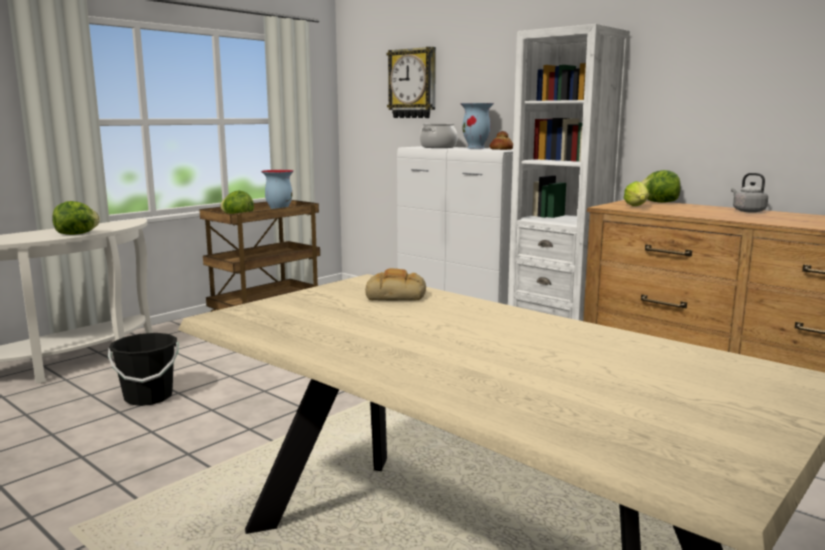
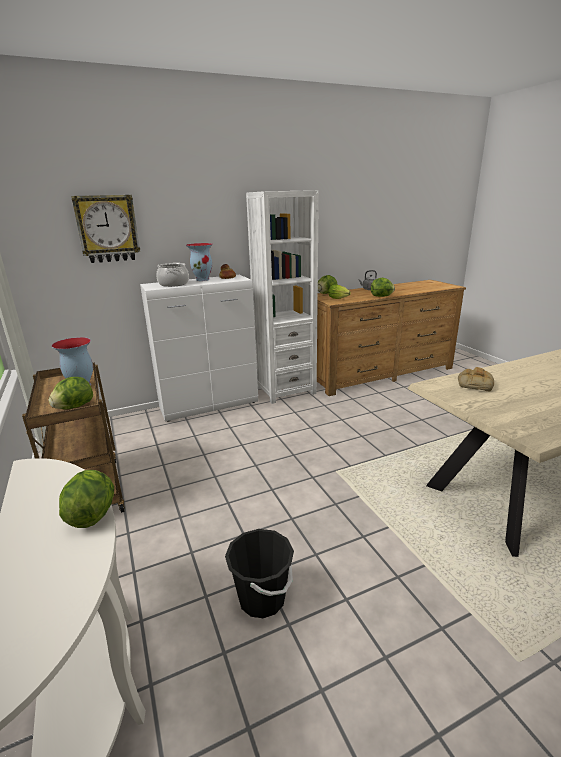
camera: 65 degrees left, 10 degrees up
(705, 216) = (382, 296): none -> lettuce

